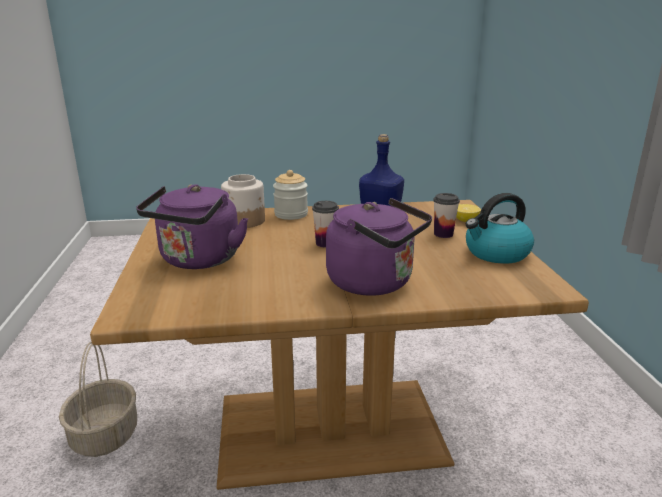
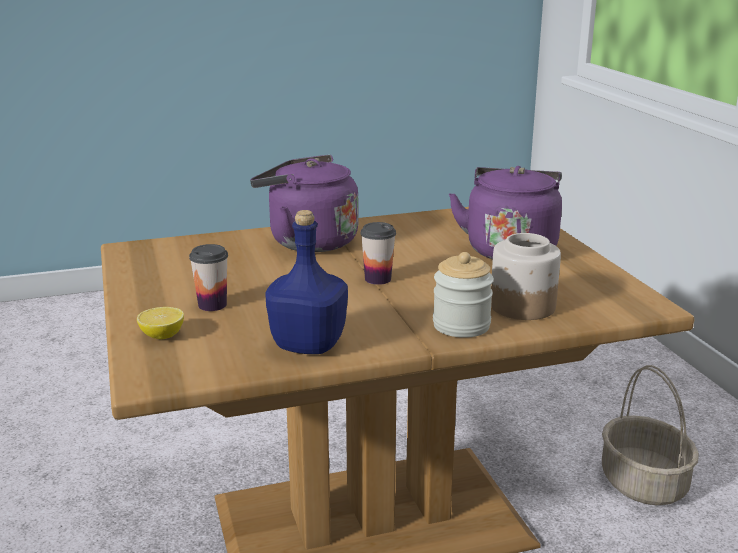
camera: 170 degrees right, 0 degrees up
(496, 253) = (156, 281): kettle -> none

